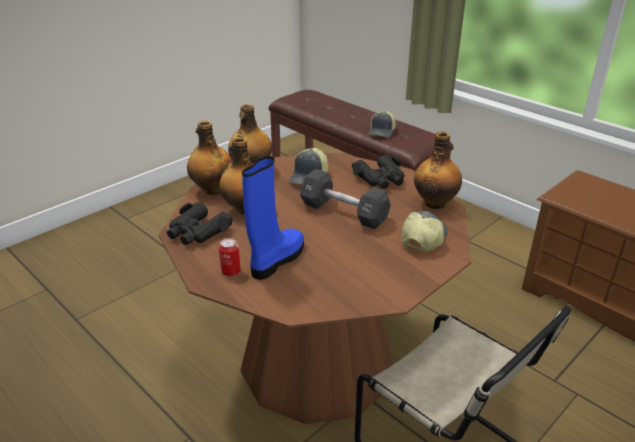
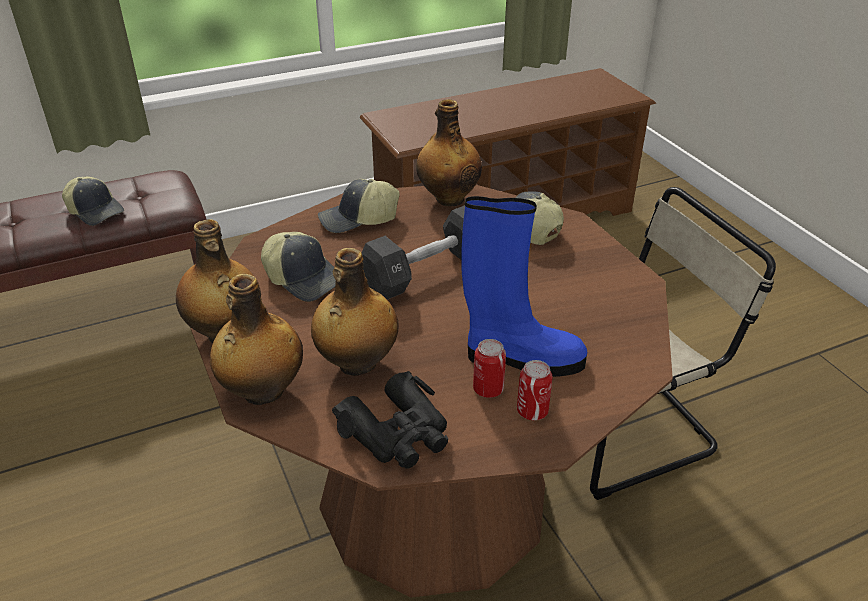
camera: 70 degrees left, 5 degrees up
(243, 253) = (488, 389): none -> can
(276, 260) = (521, 359): blue boot -> blue boot turned 135 degrees clockwise
(380, 179) = (358, 220): black binoculars -> cap

